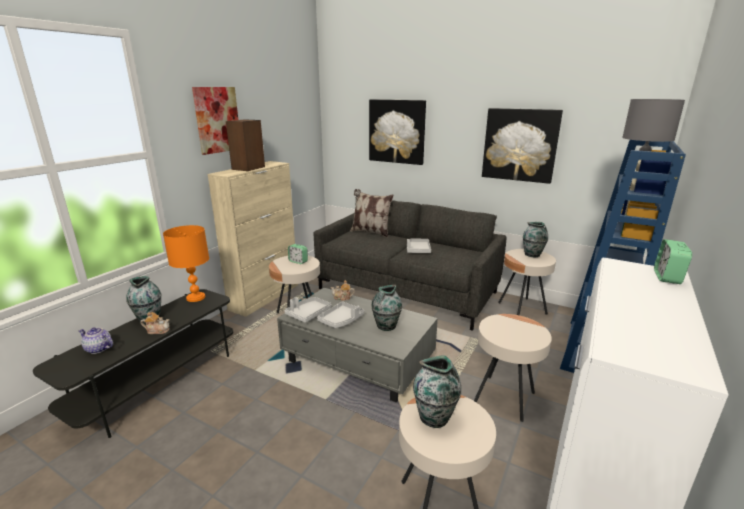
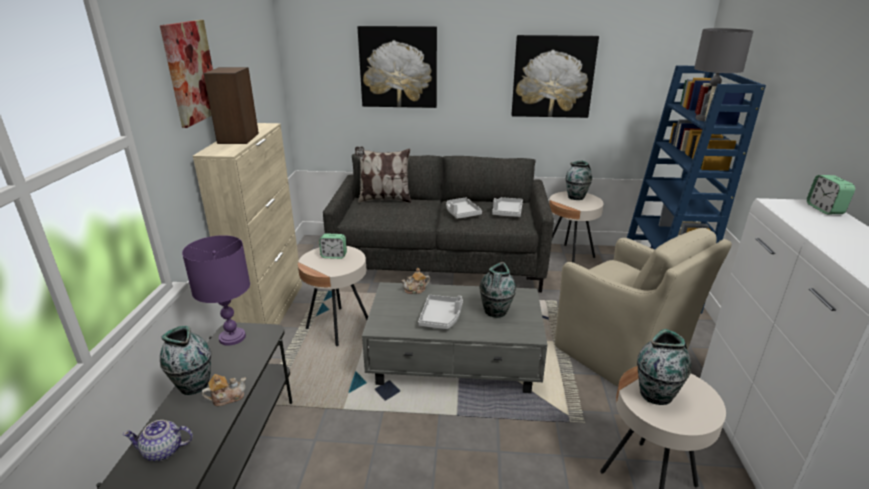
camera: 25 degrees left, 5 degrees up
(195, 297) = (231, 337): orange table lamp -> purple table lamp
(308, 314) = (395, 320): grey tray -> grey tray (507, 212)
(504, 398) = (622, 354): beige side table -> beige armchair

